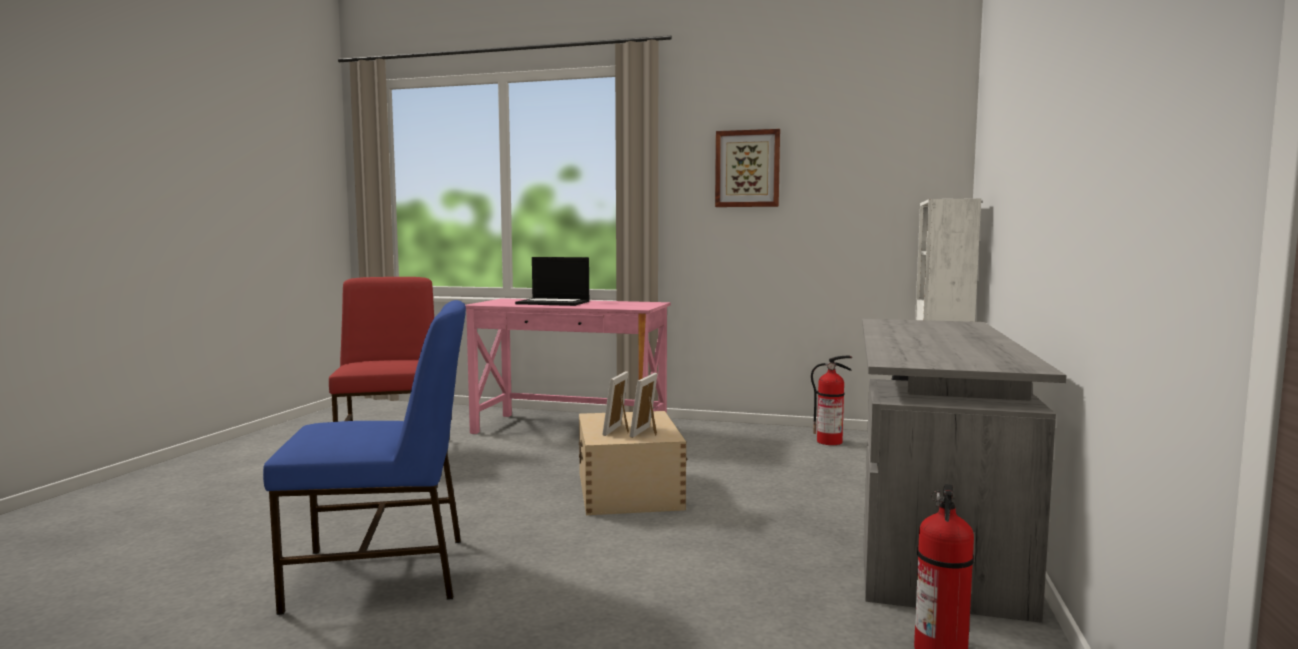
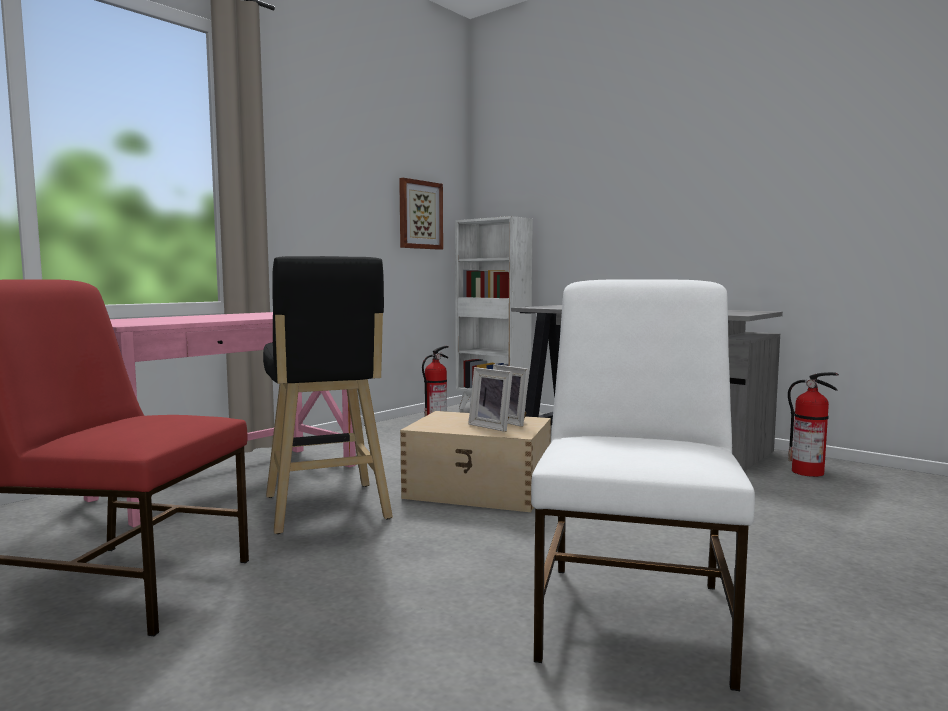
camera: 65 degrees left, 0 degrees up
(382, 574) = (636, 618): blue chair -> white chair
(535, 461) = (326, 510): none -> black stool
(554, 303) = (204, 317): laptop -> none
(747, 169) = (334, 172): picture -> picture (420, 215)

